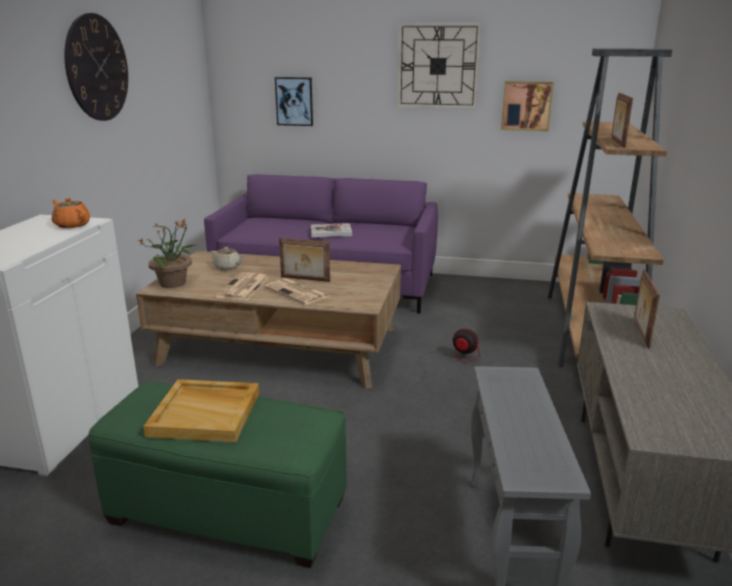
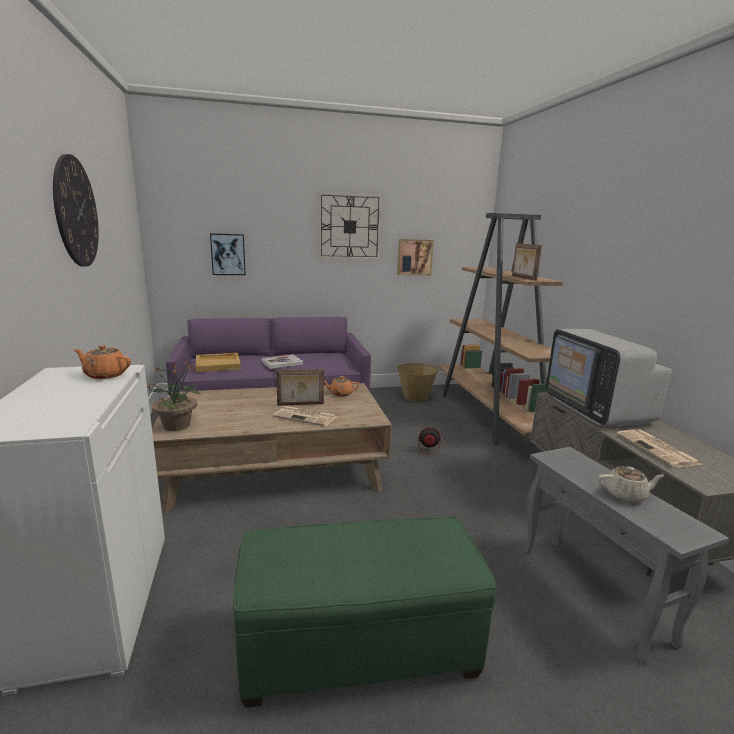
camera: 25 degrees left, 5 degrees down
(206, 413) = (345, 551): beige tray -> beige tray (218, 364)
(228, 267) = (218, 403): beige teapot -> beige teapot (626, 495)
(243, 287) = (252, 419): newspaper -> newspaper (658, 449)
(360, 273) = (340, 394): none -> orange teapot
(510, 292) = (415, 396): none -> basket
(640, 333) = (597, 409): picture frame -> television

